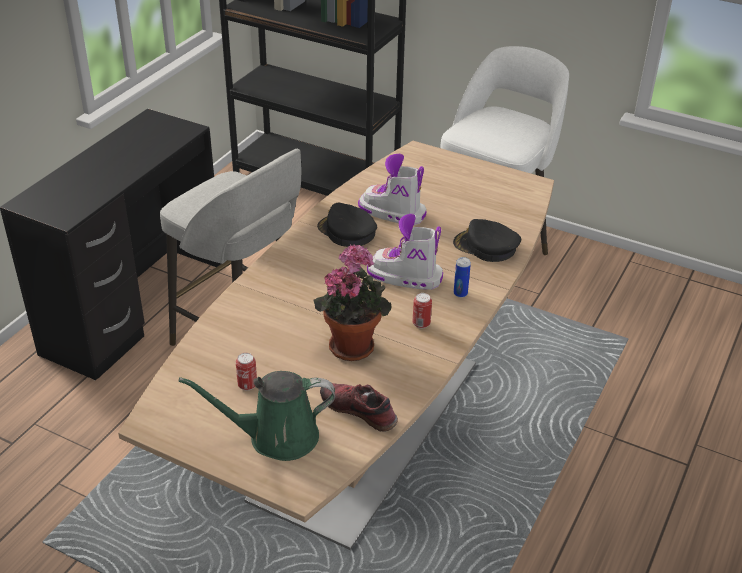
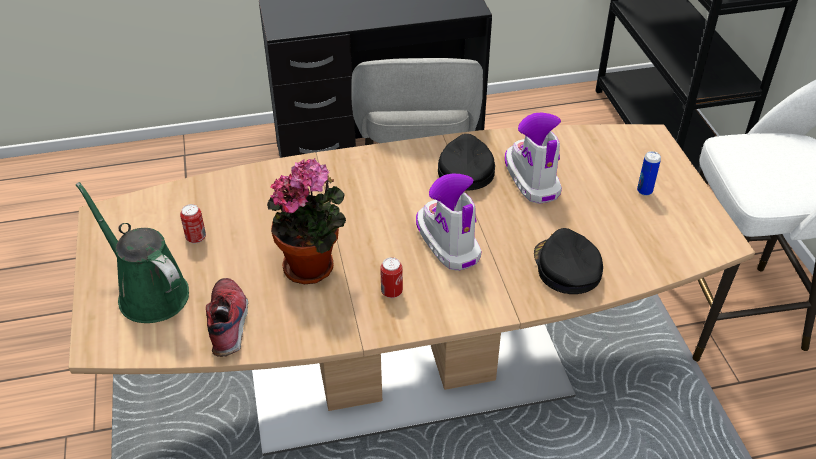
camera: 50 degrees right, 5 degrees up
(460, 293) = (469, 292): can -> can (644, 191)

